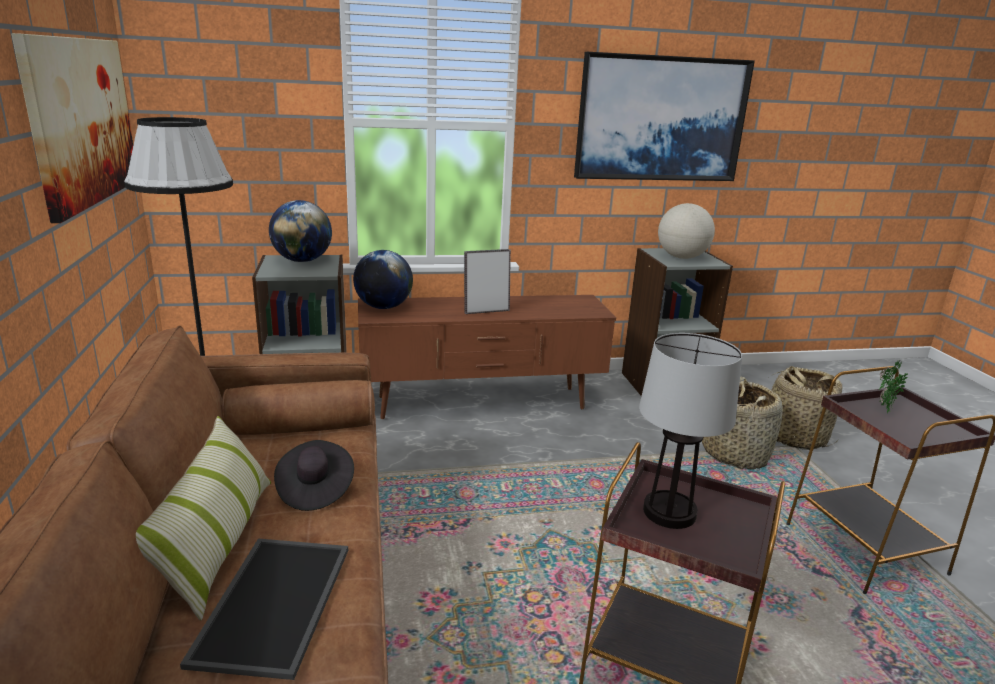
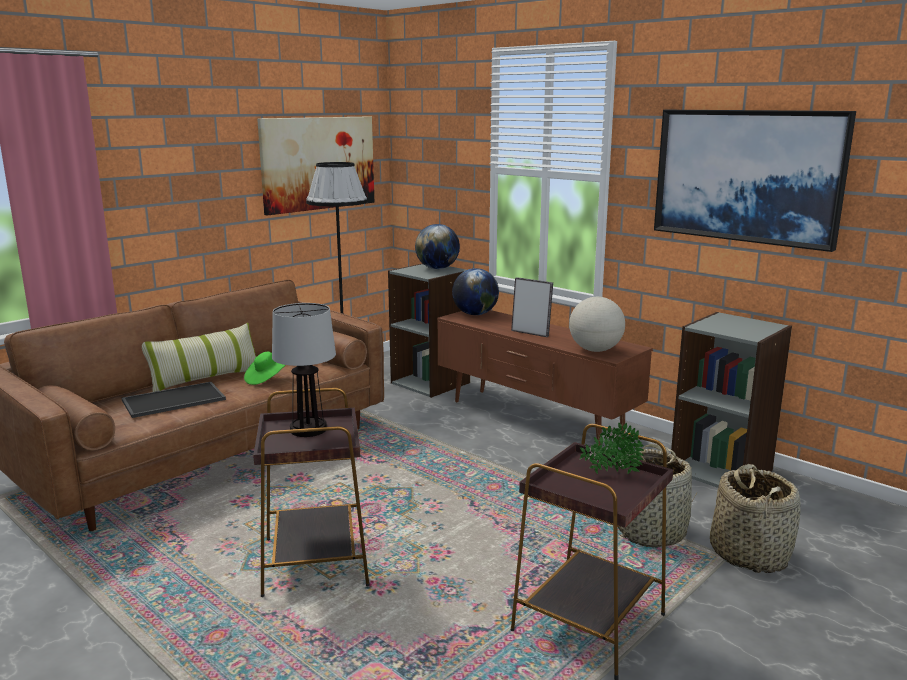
camera: 55 degrees right, 5 degrees down
(314, 489) = (267, 379): black hat -> green hat
(682, 257) = (731, 326): globe -> globe (595, 350)

